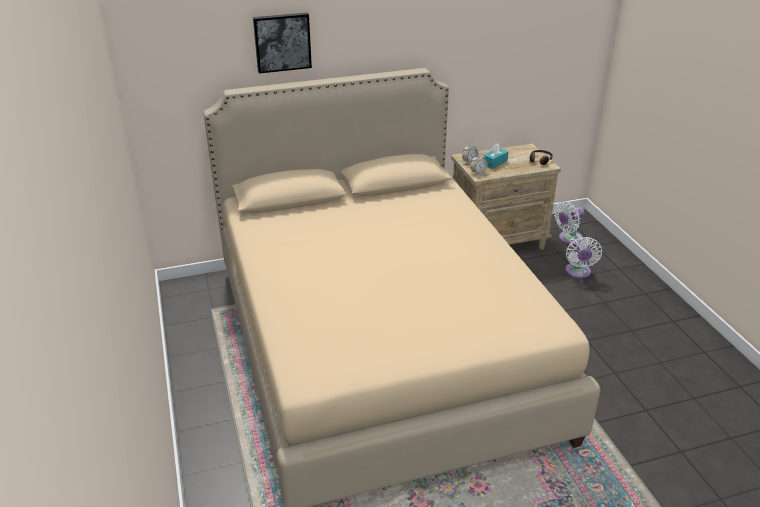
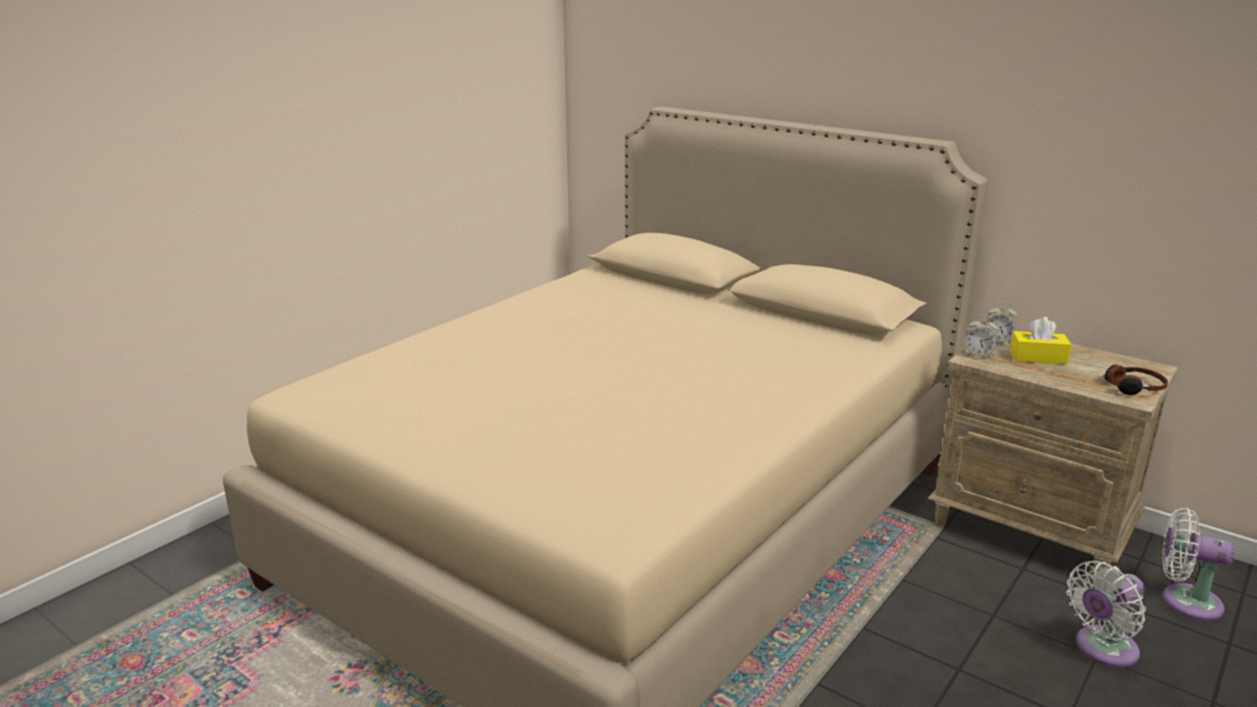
camera: 55 degrees right, 10 degrees down
(282, 42) = (744, 53): picture -> none
(494, 162) = (1038, 357): turquoise tissue box -> yellow tissue box

